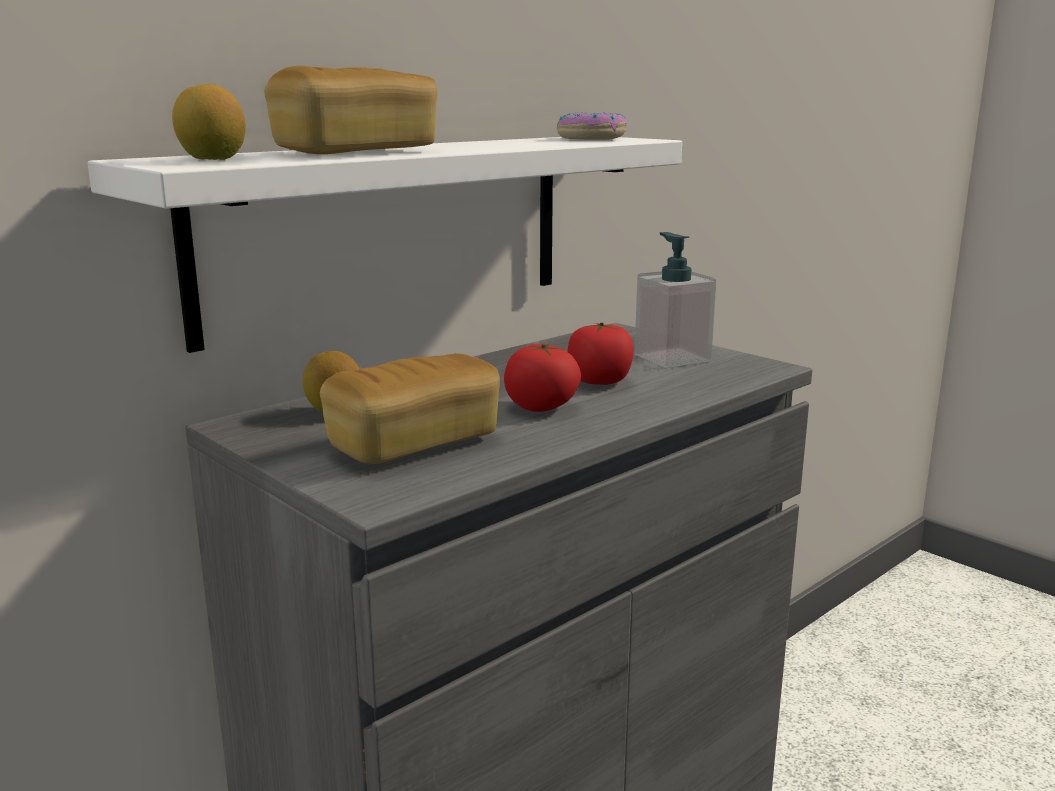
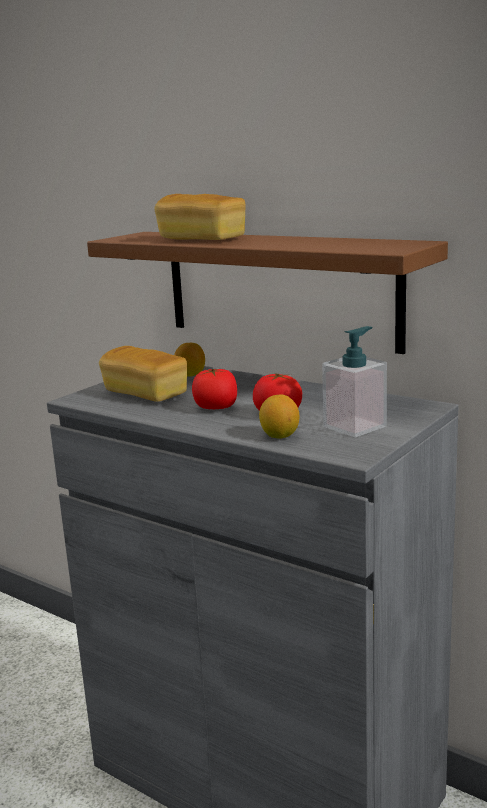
camera: 80 degrees right, 0 degrees up
(213, 159) = (141, 237): lemon -> lemon (279, 436)
(390, 231) = (279, 288): white shelf -> brown shelf
(590, 138) = (383, 244): donut -> none

